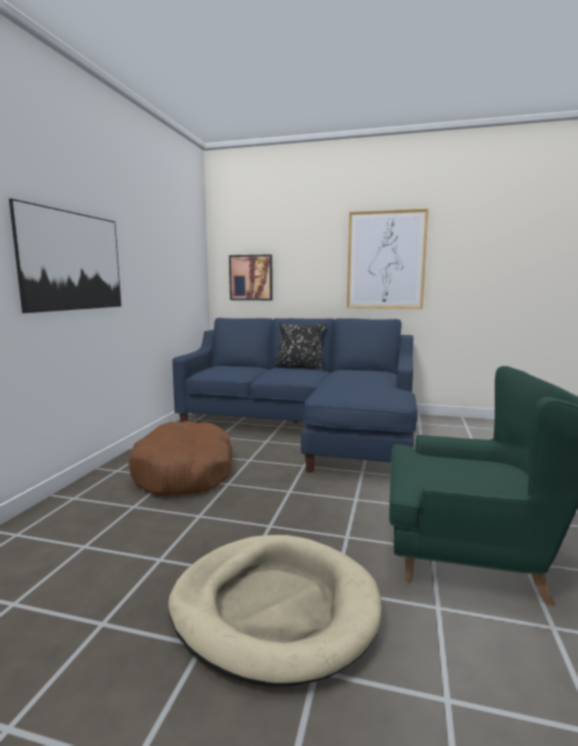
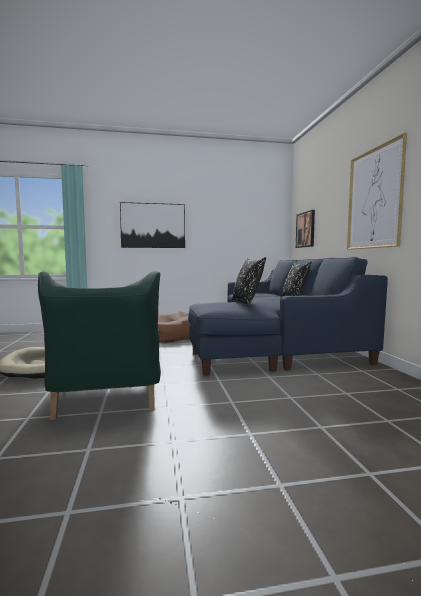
camera: 65 degrees right, 5 degrees down
(357, 384) = (247, 303): none -> black pillow

